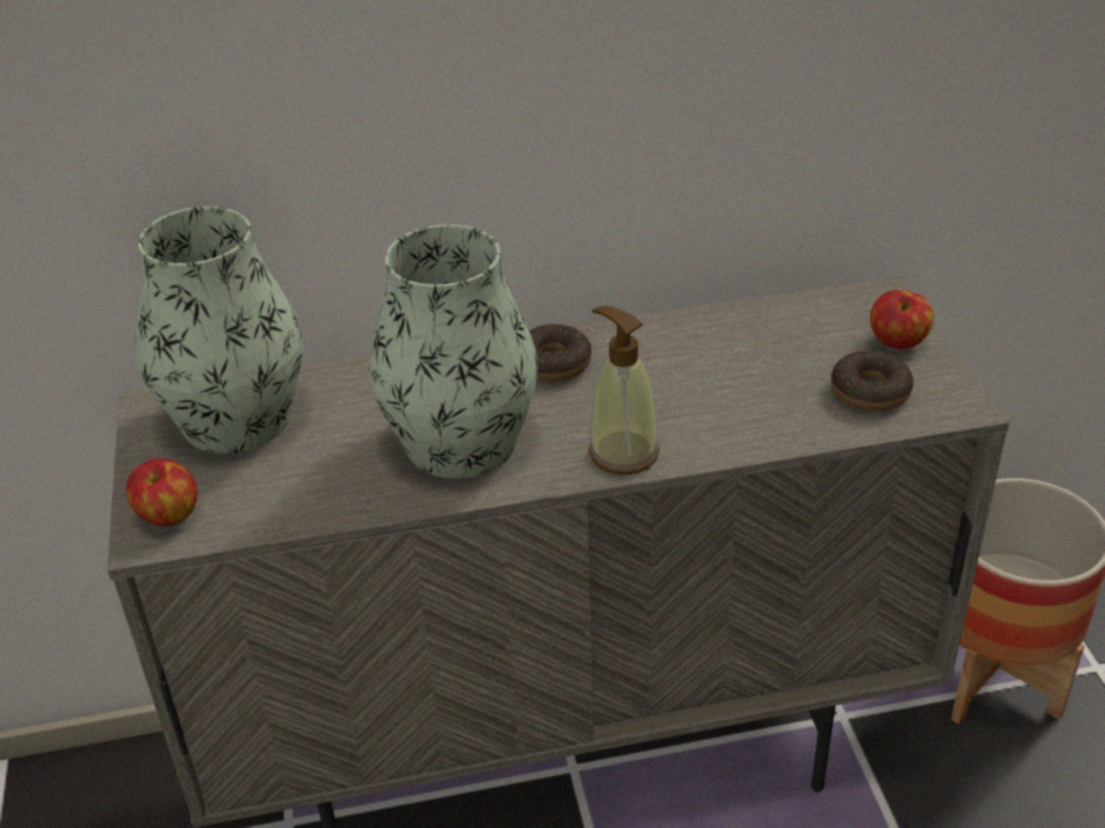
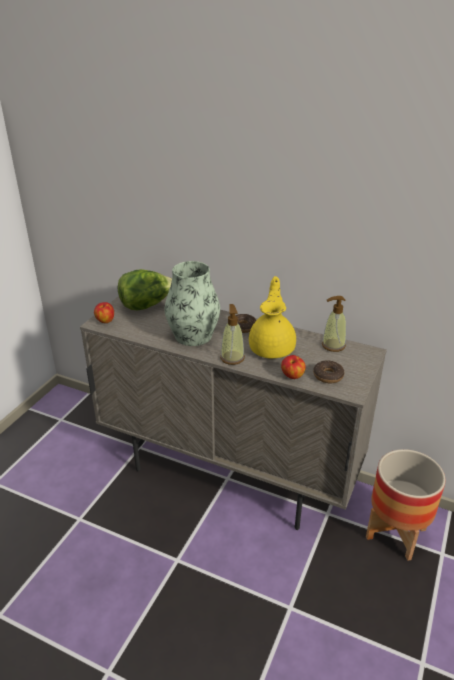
camera: 35 degrees right, 5 degrees down
(236, 419) = (146, 305): vase -> lettuce
(680, 382) = (272, 347): none -> yellow teapot
(795, 316) = (333, 345): none -> soap dispenser
(897, 343) = (356, 367): apple -> apple (292, 376)

